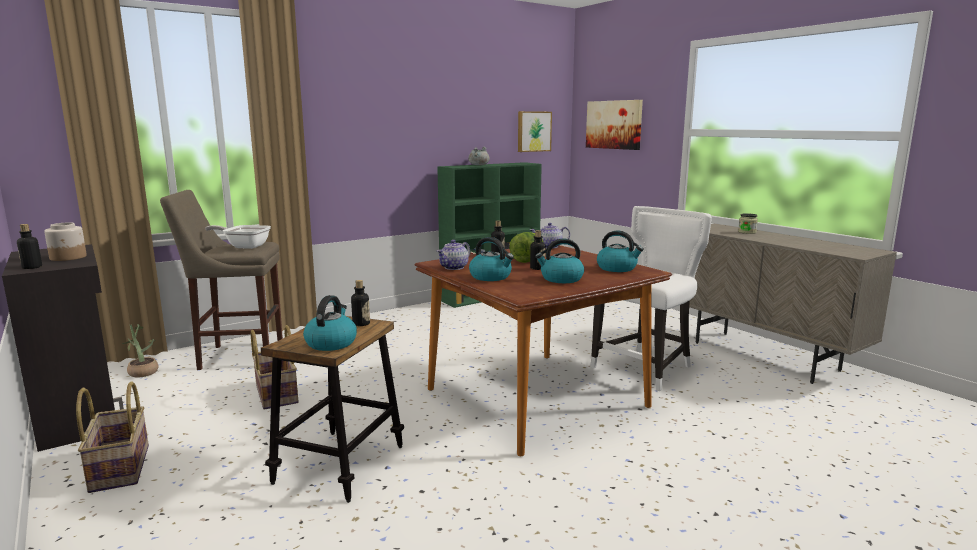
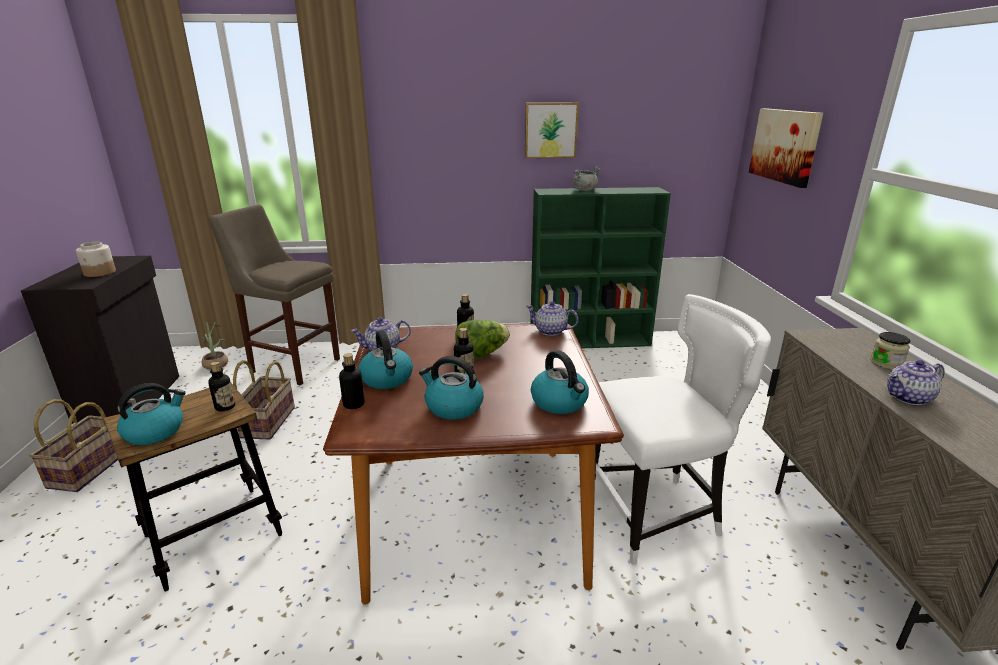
camera: 30 degrees right, 10 degrees up
(32, 267) = (55, 282): bottle -> bottle (354, 404)
(244, 246) = (287, 268): frying pan -> none
(533, 131) = (678, 147): picture -> picture (550, 130)
(774, 240) = (908, 398): none -> teapot

